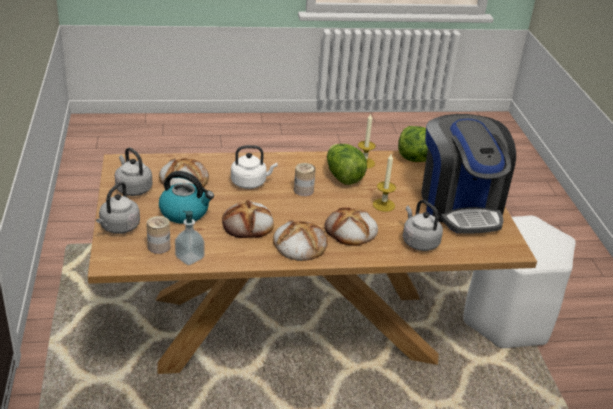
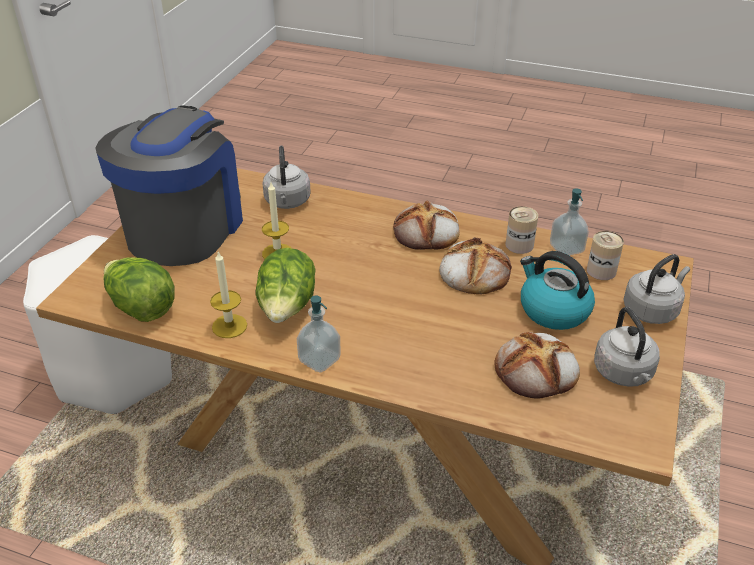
camera: 150 degrees left, 5 degrees up
(250, 183) = (433, 336): white kettle -> none
(302, 159) = (319, 360): none -> soap dispenser
(303, 190) = (364, 302): can -> can (519, 245)
(350, 231) = (352, 232): bread -> none

